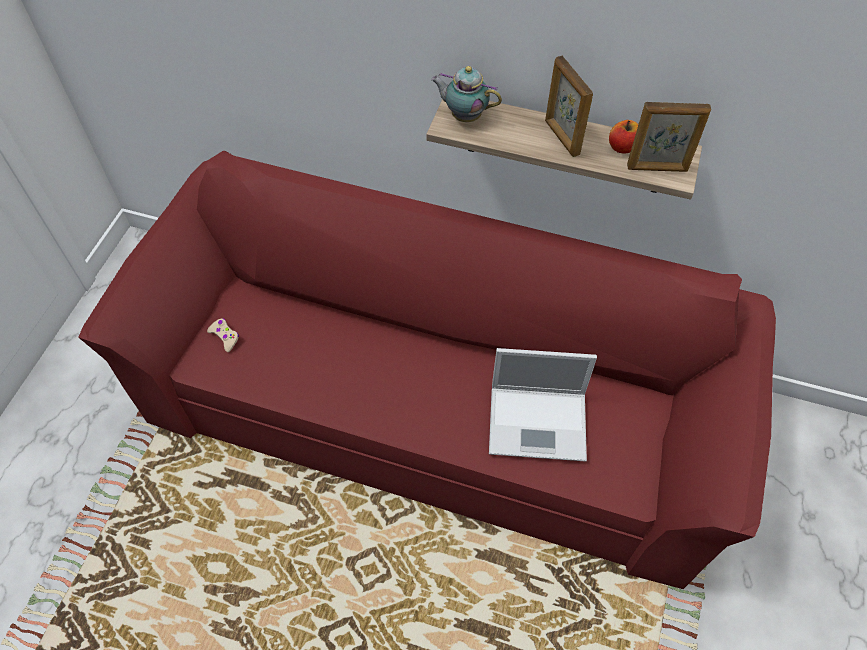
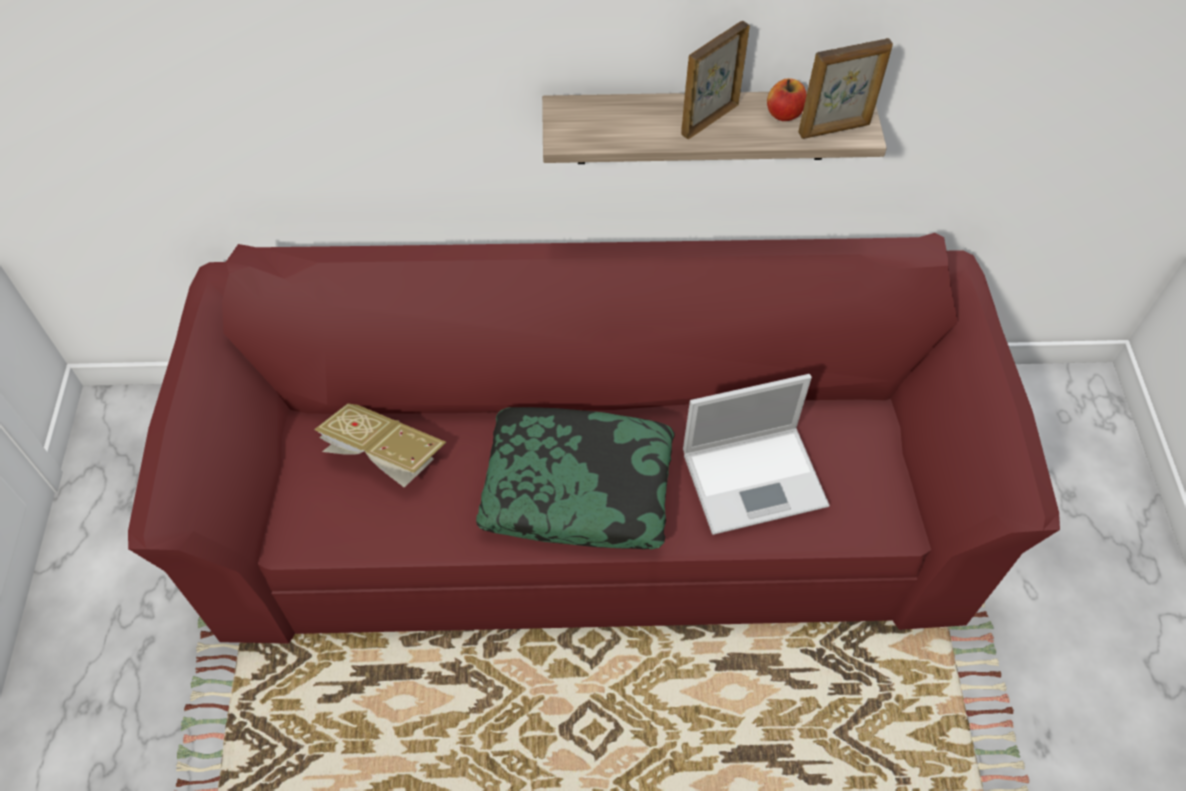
camera: 20 degrees left, 0 degrees up
(225, 336) = (314, 491): beige game controller -> none
(281, 327) = (384, 456): none -> book
(405, 389) = (578, 487): none -> pillow
(464, 116) = (580, 121): teapot -> none
(561, 138) = (708, 119): picture frame -> picture frame turned 90 degrees clockwise

